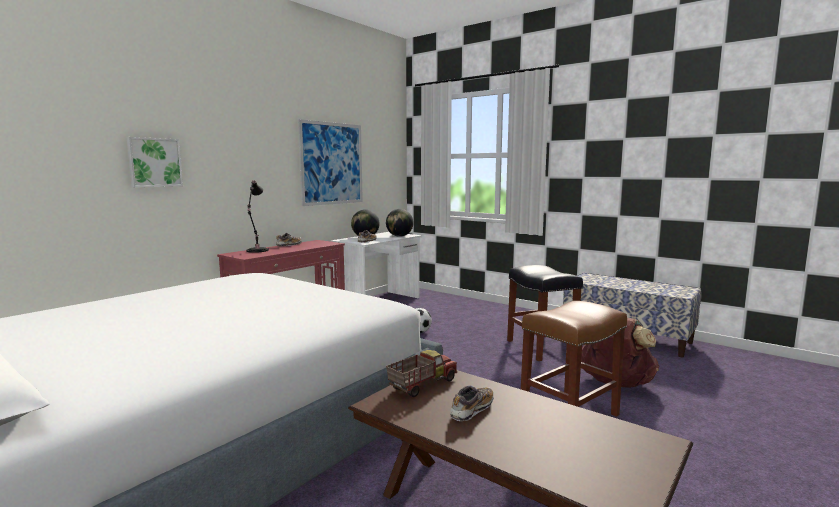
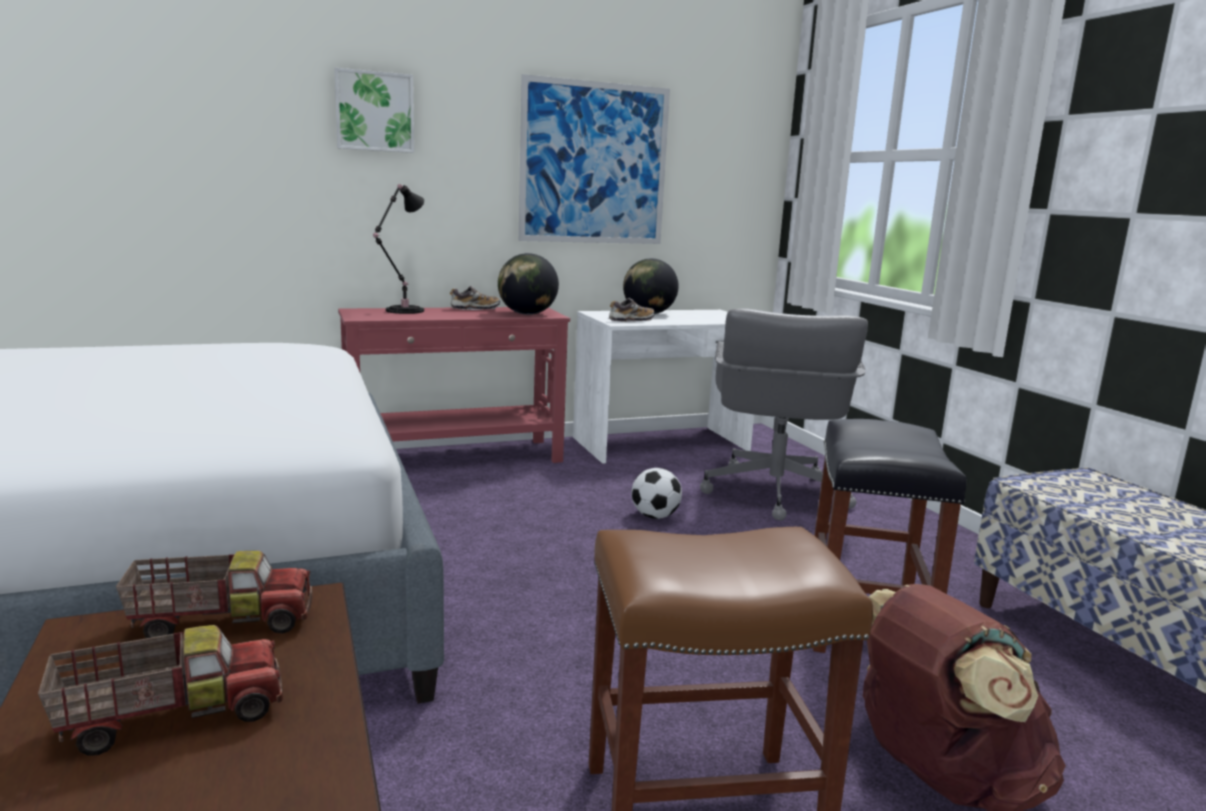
camera: 30 degrees right, 5 degrees up
(154, 162) = (235, 144): picture -> picture (374, 111)
(399, 236) = (716, 320): globe -> globe (527, 314)
(451, 312) = (773, 494): none -> grey office chair
(472, 410) = (172, 716): shoe -> toy truck

